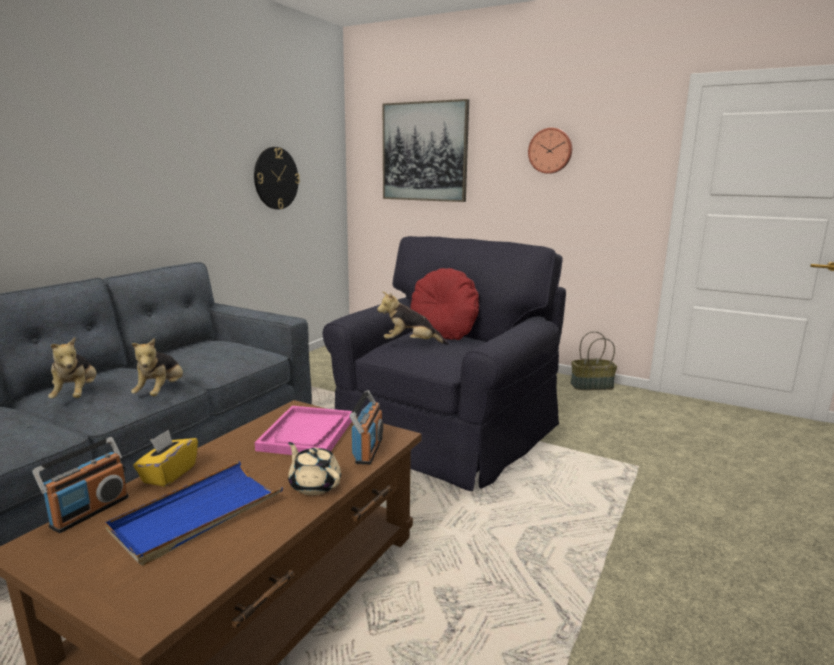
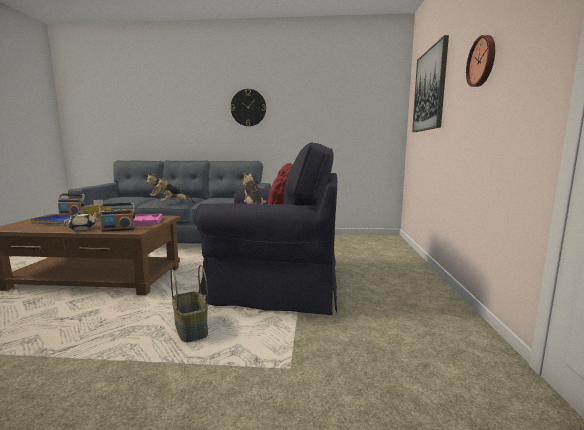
camera: 65 degrees right, 5 degrees down
(276, 178) = (334, 120): wall clock -> wall clock (248, 107)
(591, 386) = (466, 326): basket -> basket (190, 328)

